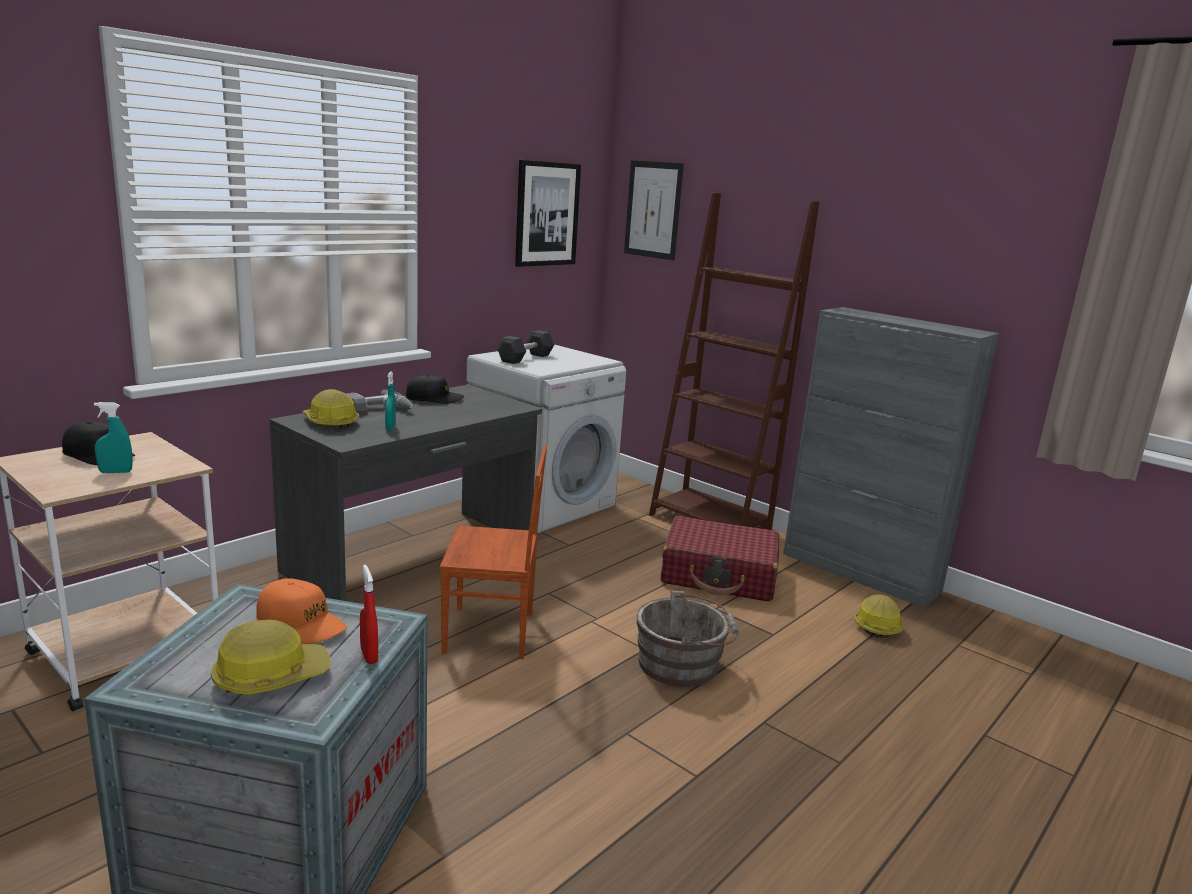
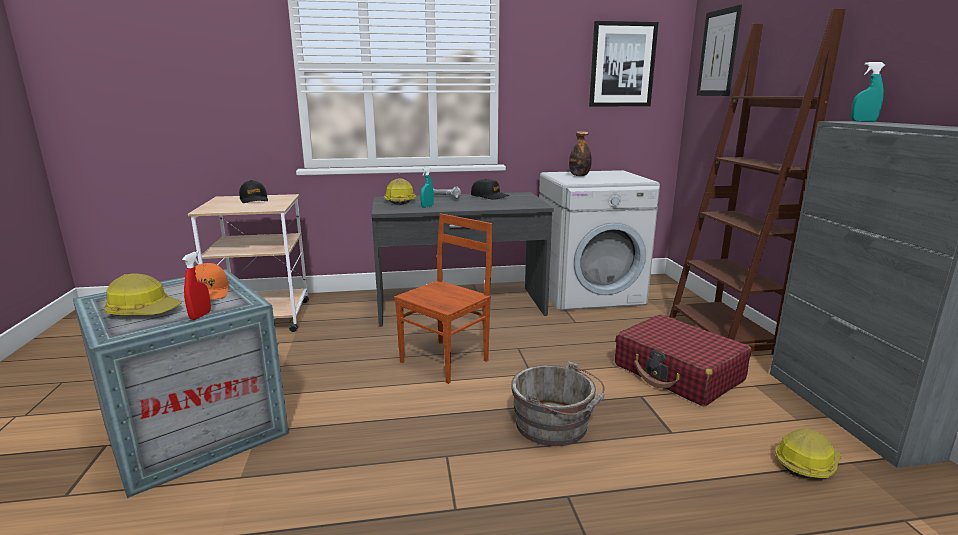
camera: 40 degrees right, 0 degrees up
(116, 472) = (243, 206): turquoise spray bottle -> turquoise spray bottle (863, 121)
(491, 633) = (446, 361): brown chair -> brown chair turned 90 degrees counterclockwise
(525, 358) = (579, 175): grey dumbbell -> bottle

